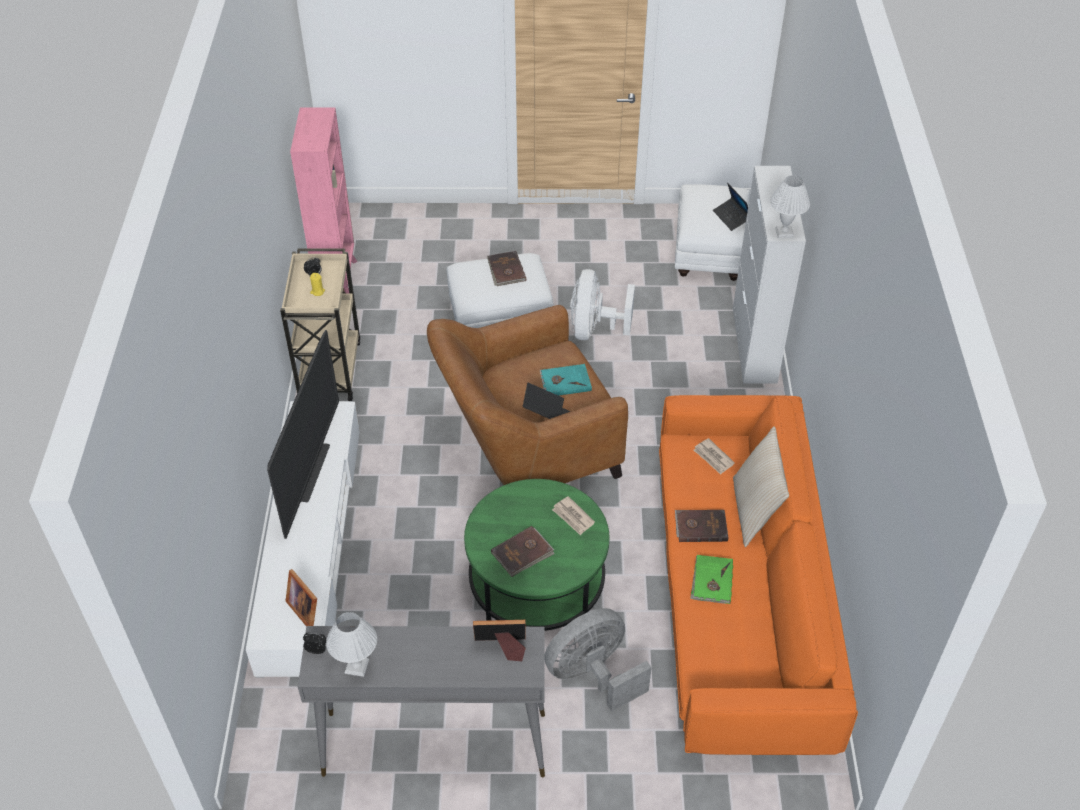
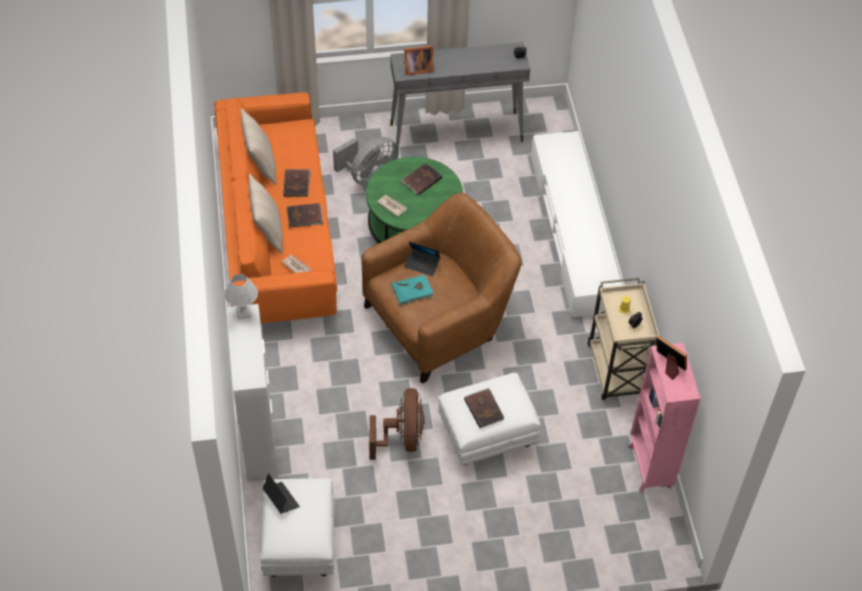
camera: 170 degrees right, 5 degrees up
(306, 608) = (551, 155): picture frame -> picture frame (668, 365)
(312, 472) = (584, 239): television -> none
(357, 666) = (494, 53): white table lamp -> none
(594, 329) = (402, 438): white fan -> brown fan
(711, 581) = (297, 184): green book -> brown book
(769, 622) = (260, 165): none -> beige pillow

